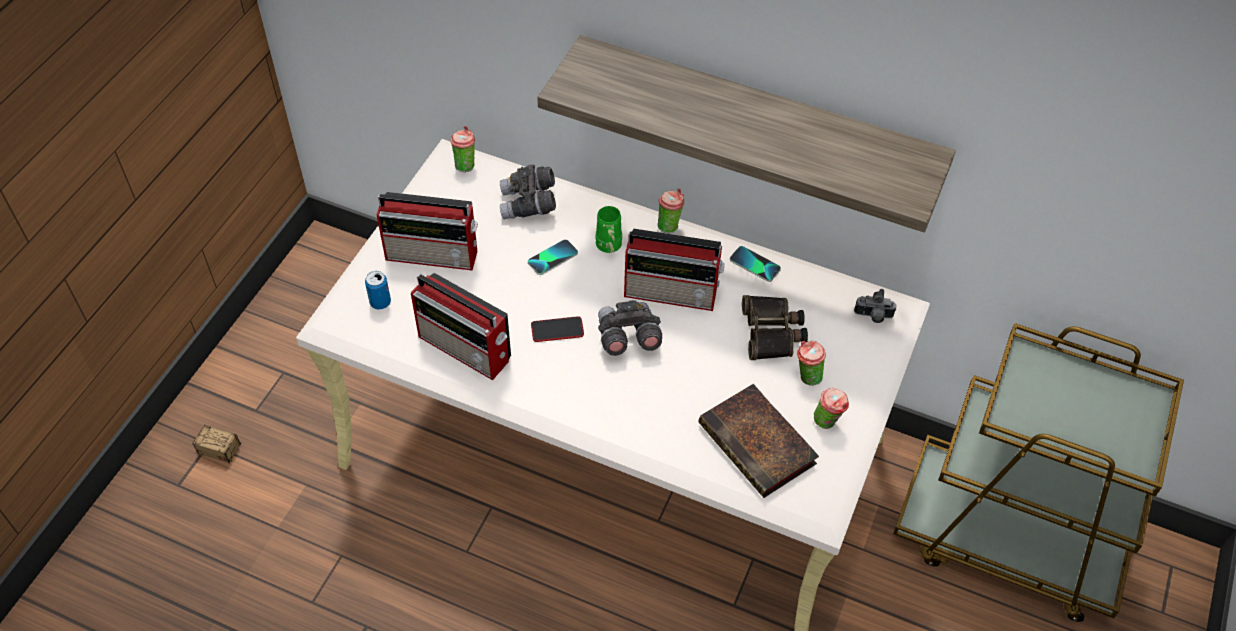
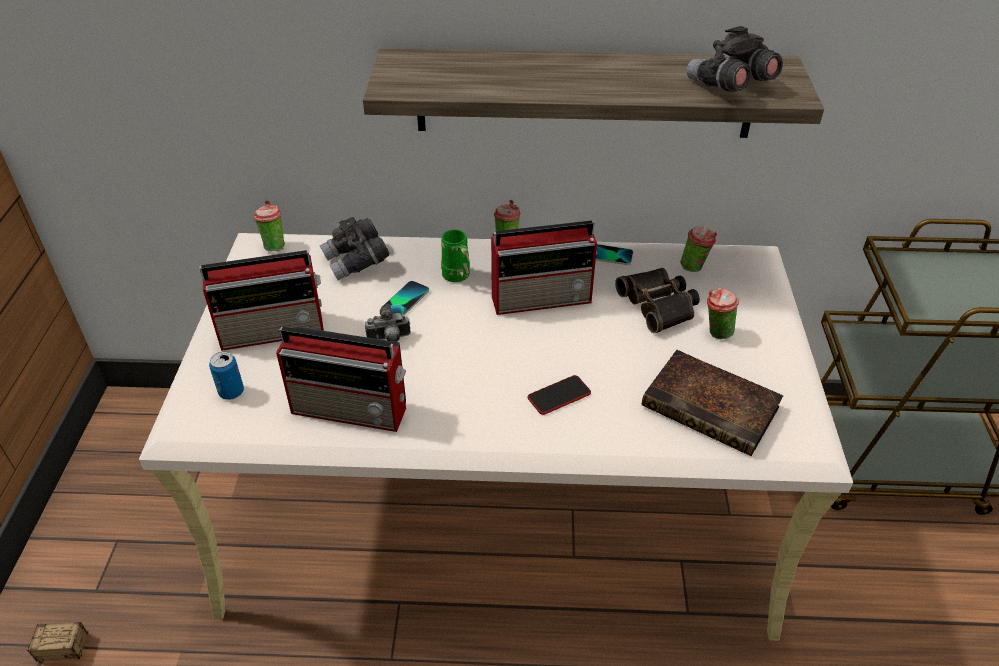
camera: 20 degrees left, 10 degrees down
(557, 330) = (444, 363): phone -> phone (559, 396)
(627, 338) = (521, 350): grey binoculars -> grey binoculars (729, 86)
(828, 422) = (763, 366): cup -> cup (695, 267)
(873, 317) = (740, 267): camera -> camera (389, 339)

